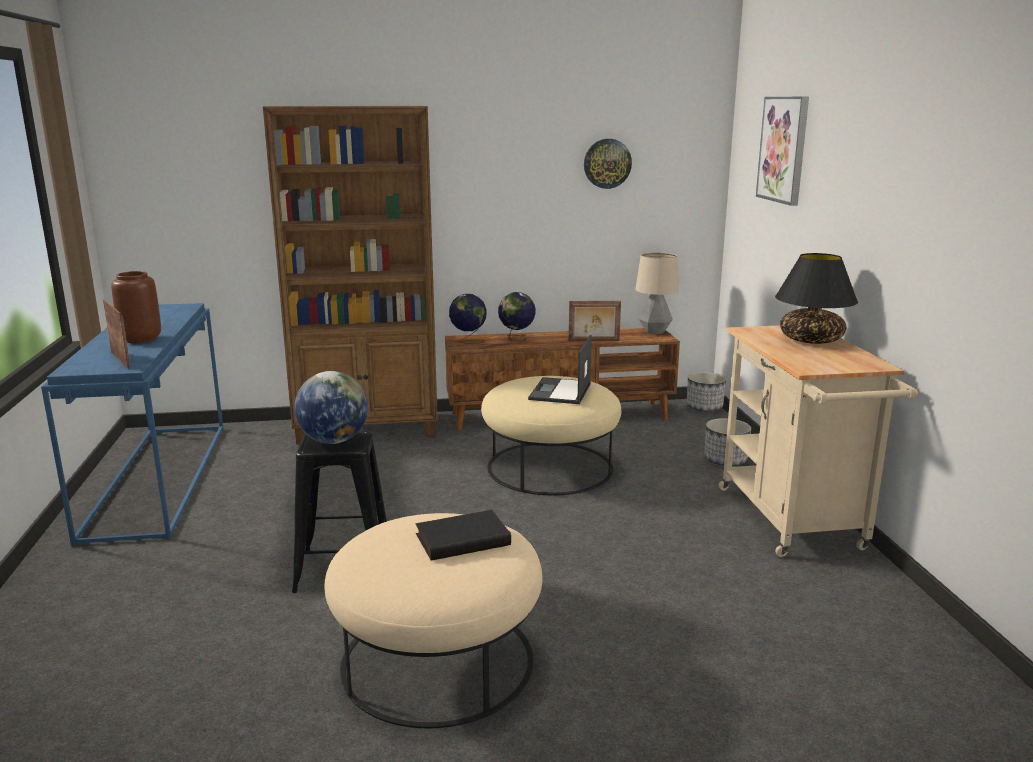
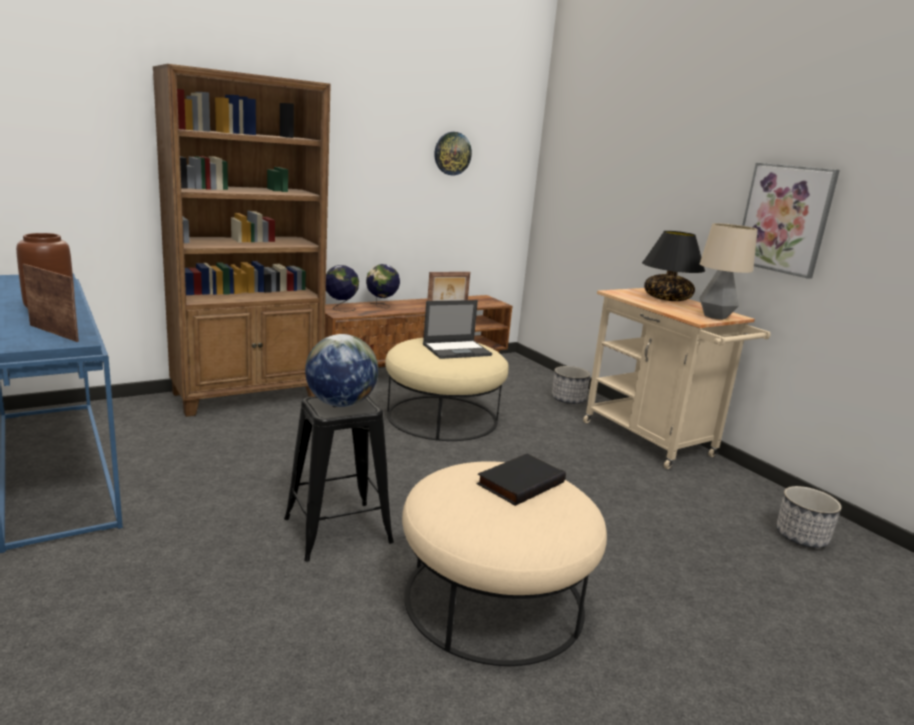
camera: 25 degrees left, 0 degrees up
(560, 392) = (457, 350): laptop -> laptop turned 105 degrees counterclockwise
(654, 332) = (485, 298): table lamp -> table lamp (715, 317)
(704, 407) = (518, 360): planter -> planter (801, 537)
(783, 149) = (608, 150): picture -> picture (785, 219)

